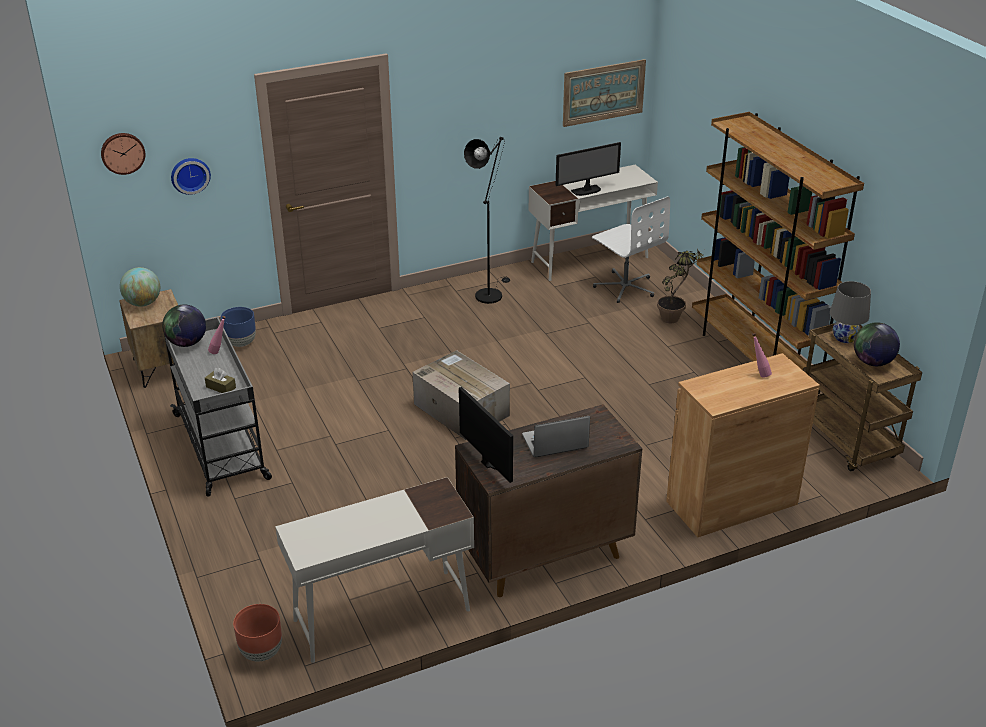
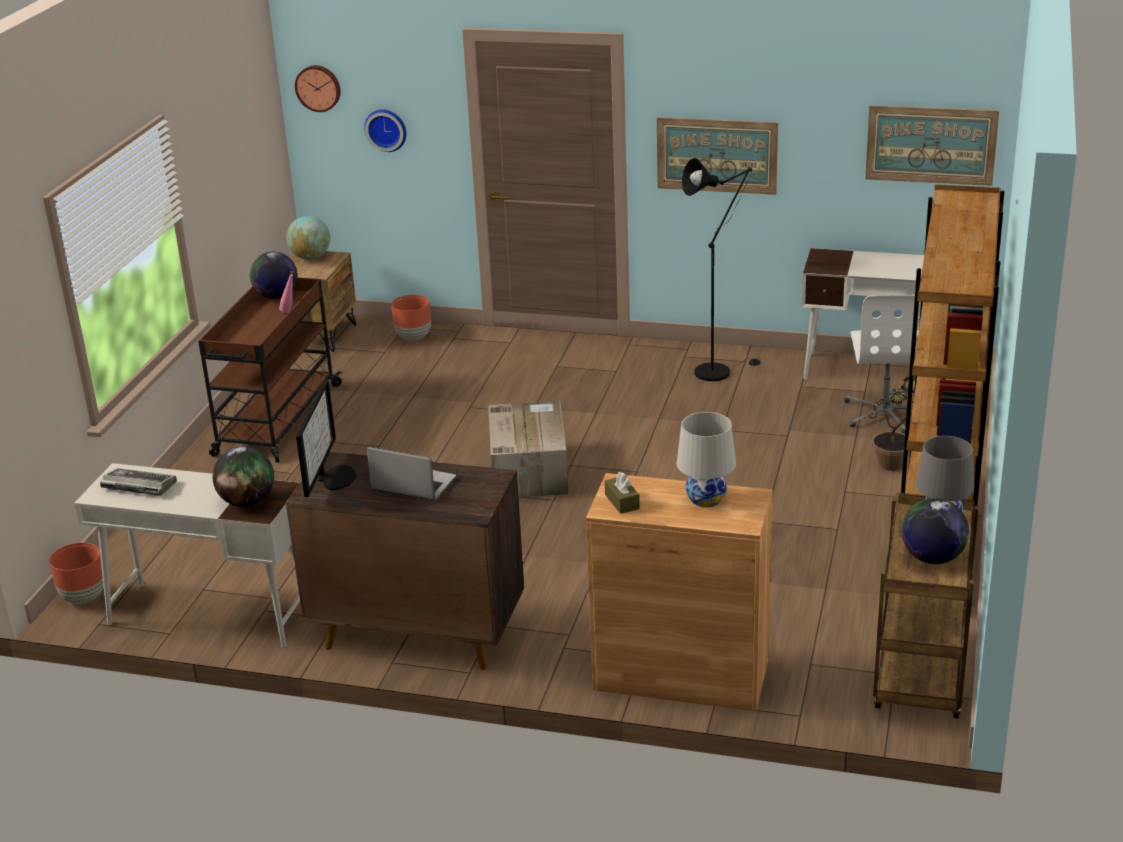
camera: 40 degrees right, 5 degrees down
(221, 387) = (248, 341): brown tissue box -> brown tissue box (622, 502)
(221, 447) = (276, 420): grey cart -> brown cart
(241, 343) = (413, 337): blue planter -> brown planter
(327, 534) = (138, 486): none -> keyboard
(431, 508) = (247, 502): none -> globe
(461, 133) = (717, 155): none -> picture
(587, 191) = (870, 270): monitor -> none
(758, 374) = (706, 499): pink bottle -> white table lamp

